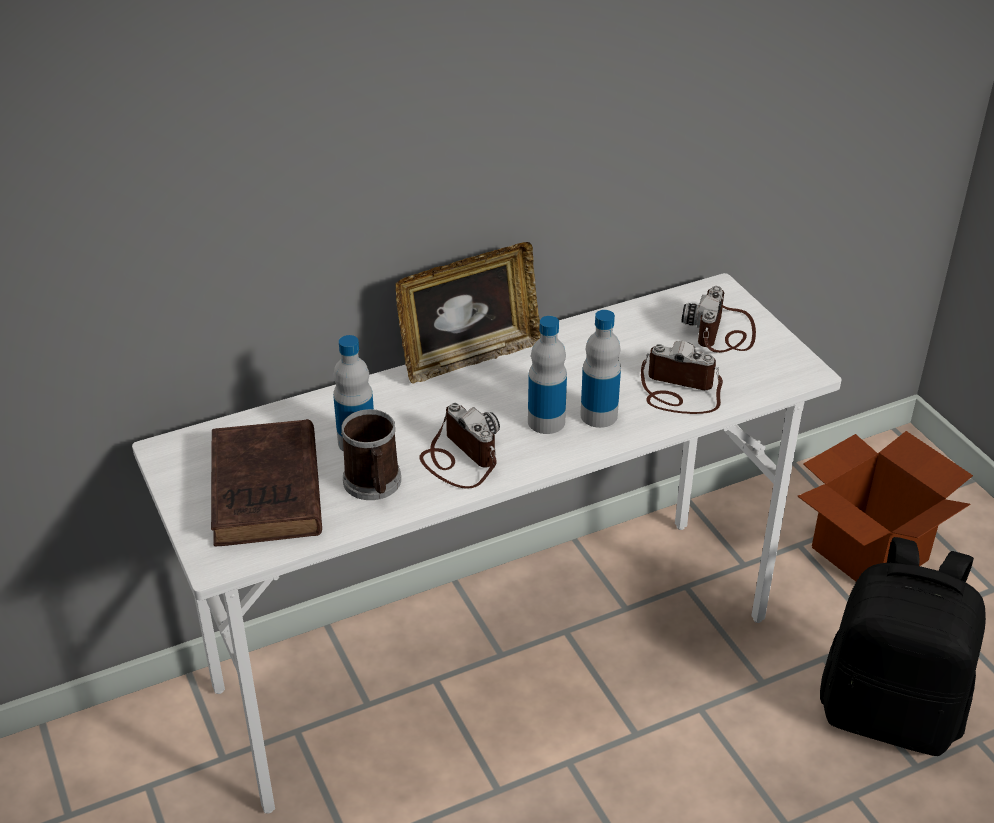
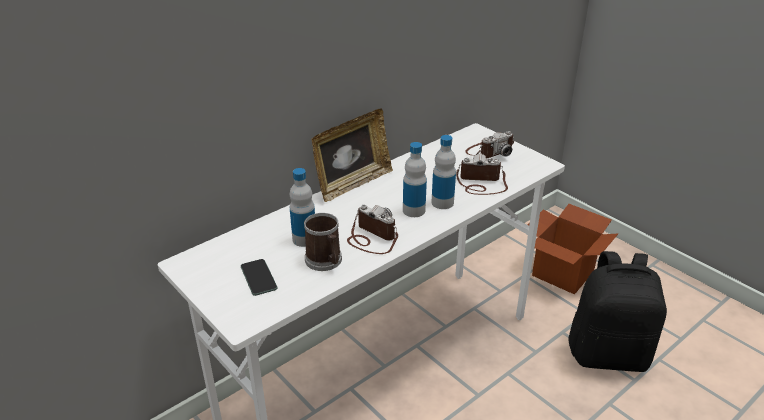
camera: 15 degrees left, 5 degrees down
(266, 493) = (258, 277): brown book -> phone
(723, 332) = (489, 151): camera -> camera turned 120 degrees counterclockwise

